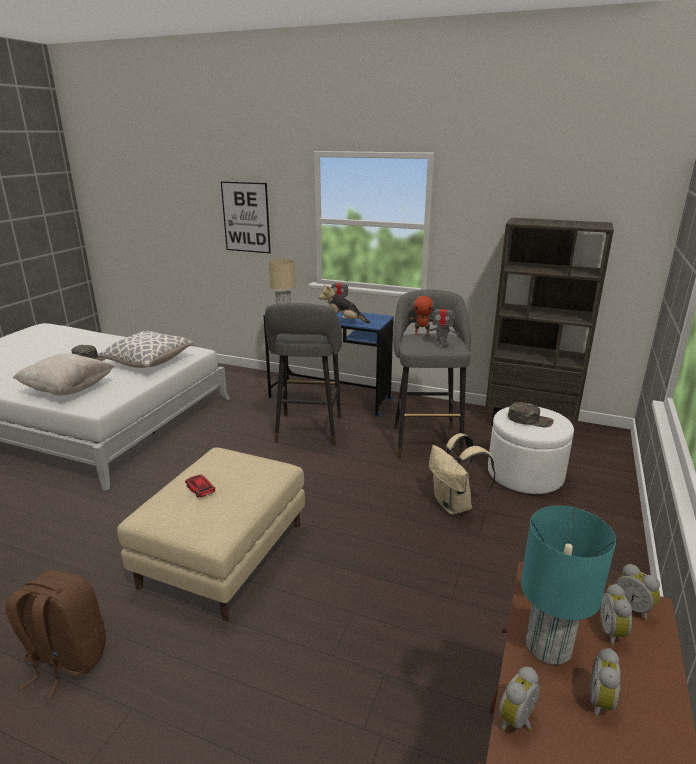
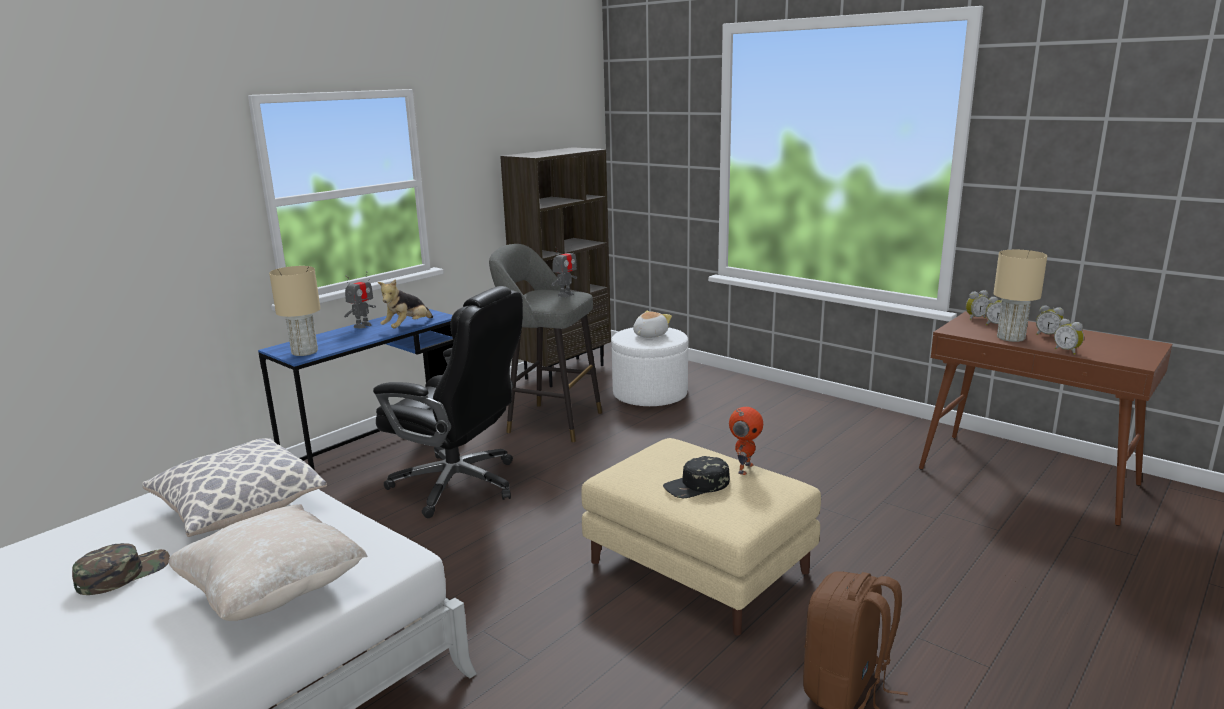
camera: 70 degrees left, 5 degrees down
(200, 488) = (697, 486): toy car -> black cap
(246, 217) = (127, 224): picture -> none
(308, 431) = (459, 485): grey stool -> black office chair
(422, 334) = (526, 297): toy robot -> toy robot (744, 468)
(455, 505) = (679, 432): beige backpack -> none
(530, 419) = (649, 335): green cap -> plush toy
(547, 645) = (1010, 338): turquoise table lamp -> beige table lamp

